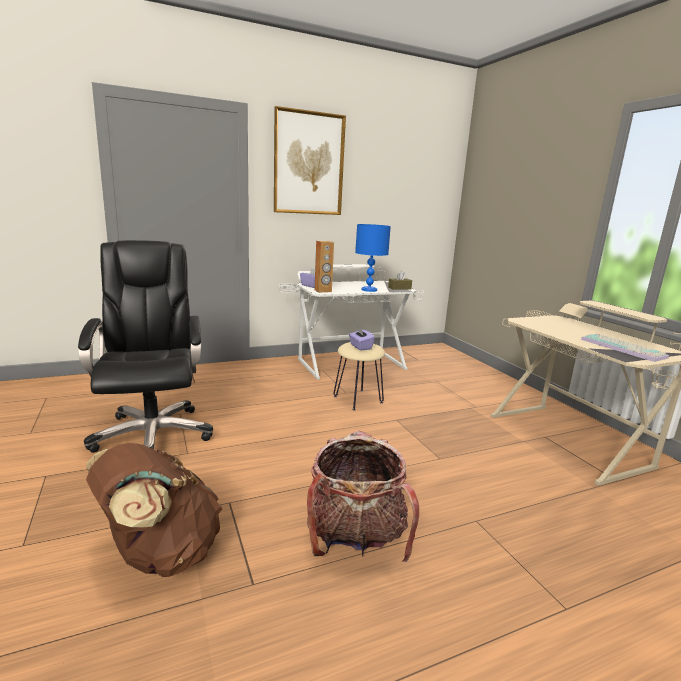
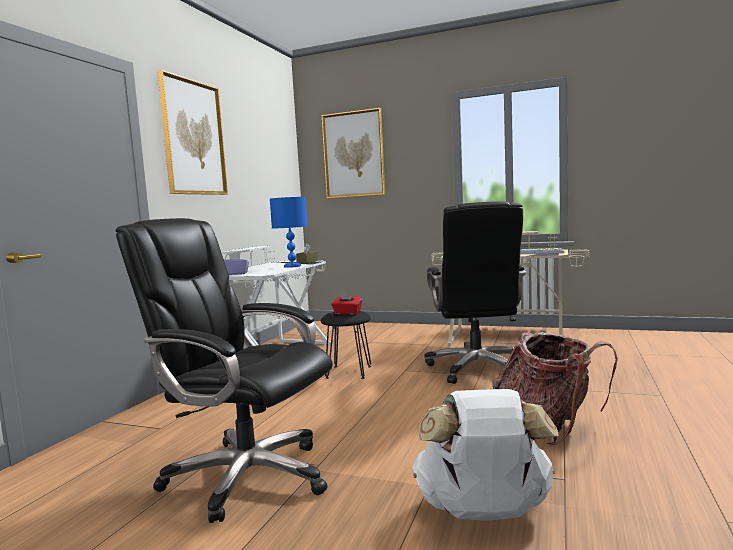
camera: 45 degrees left, 10 degrees down
(160, 554) = (484, 513): brown backpack -> white backpack
(323, 291) = (263, 273): brown speaker -> none
(358, 399) = (348, 372): beige stool -> black stool
(360, 347) = (347, 313): purple tissue box -> red tissue box
(455, 451) = (476, 368): none -> black office chair
(506, 181) = (353, 154): none -> picture

